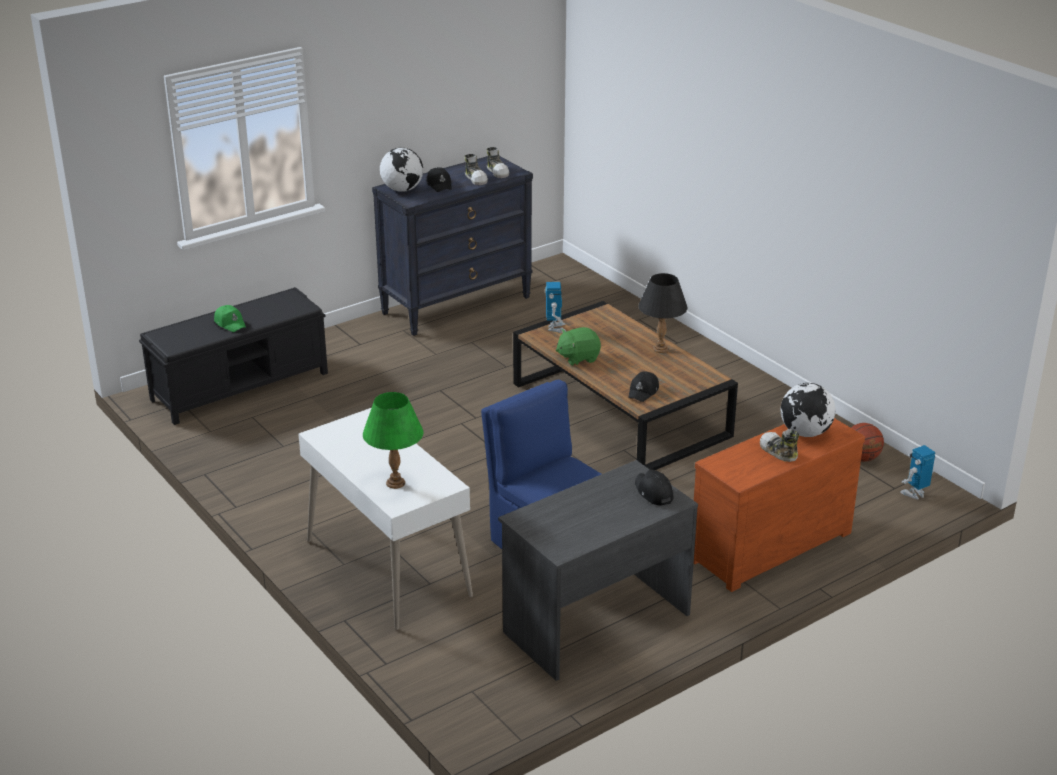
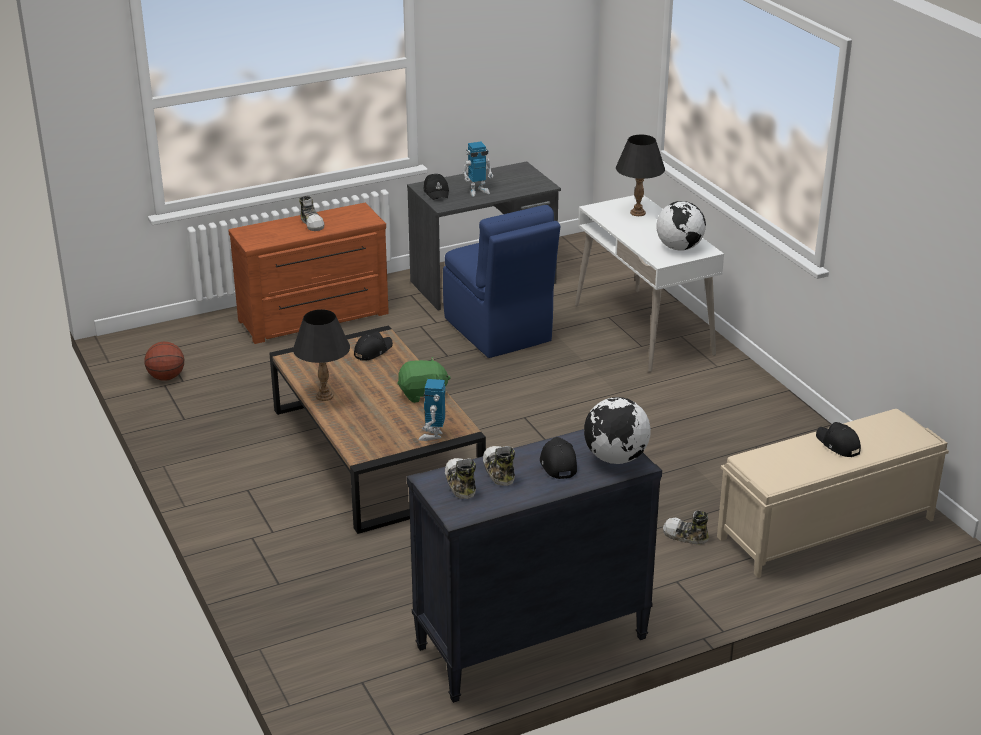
camera: 170 degrees left, 0 degrees up
(230, 323) = (837, 444): green cap -> black cap
(241, 386) = (824, 529): black bench -> beige bench
(352, 372) = (685, 536): none -> shoe
(396, 483) = (637, 213): green table lamp -> black table lamp
(805, 433) = (277, 234): globe -> globe (679, 248)
(915, 494) = (151, 343): toy robot -> toy robot (478, 191)

